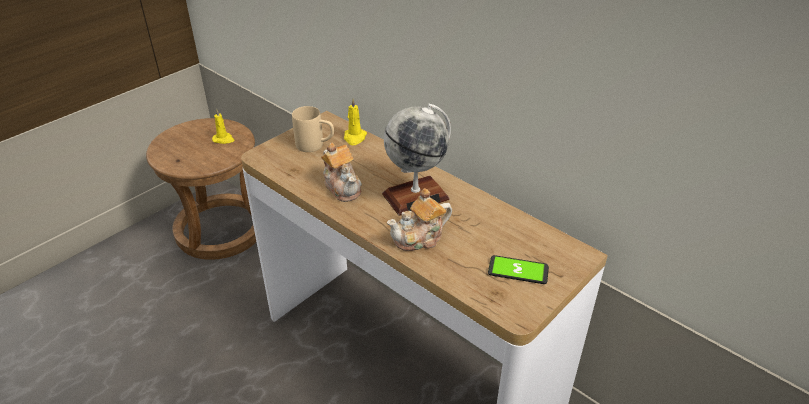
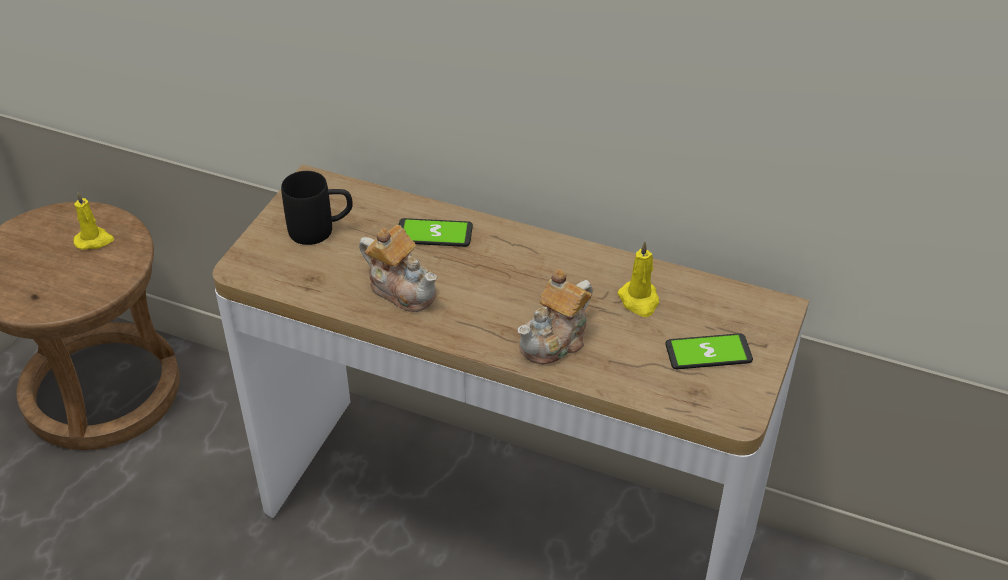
camera: 20 degrees left, 5 degrees up
(315, 146) = (321, 230): beige mug -> black mug
(354, 138) = (374, 202): yellow candle -> yellow candle (639, 301)
(379, 162) = (434, 234): none -> phone
(415, 196) = (516, 277): globe -> none

